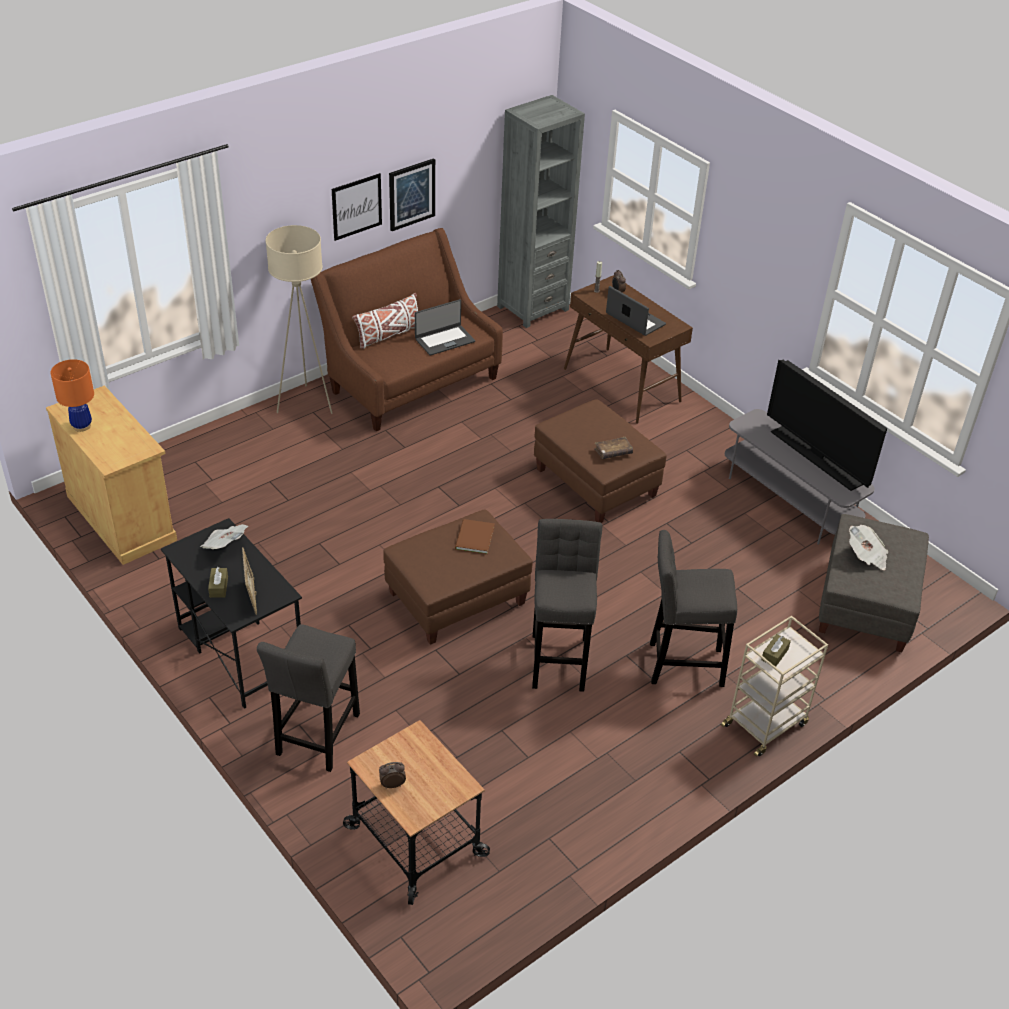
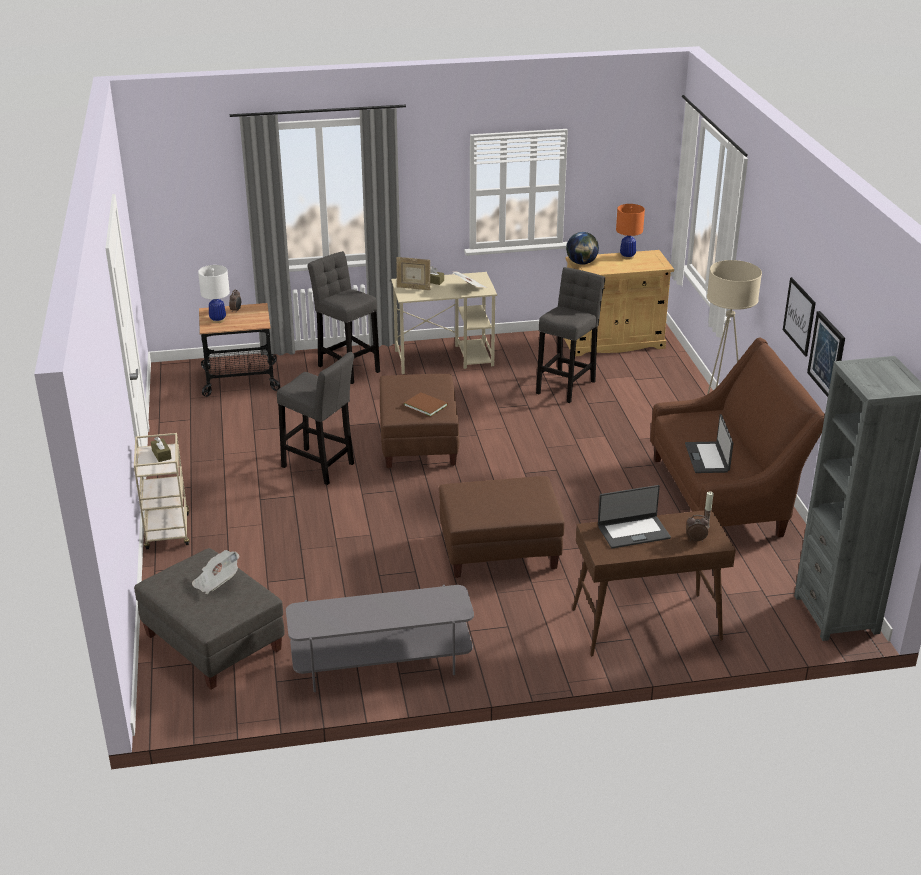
camera: 120 degrees right, 10 degrees down
(120, 457) = (581, 263): none -> globe
(240, 651) = (445, 358): black desk -> beige desk
(388, 335) = (732, 432): white pillow -> none
(434, 789) = (218, 320): none -> white table lamp
(613, 452) = (473, 498): brown book -> none
(681, 664) = (259, 516): grey stool -> grey stool (567, 385)
(817, 458) = (366, 620): television -> none

